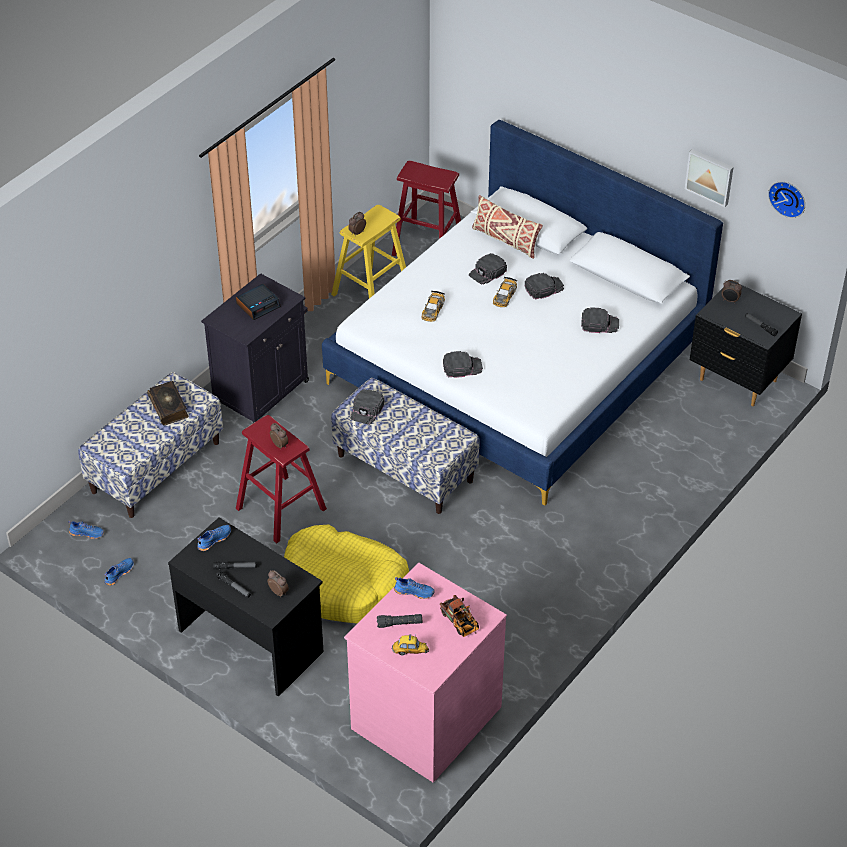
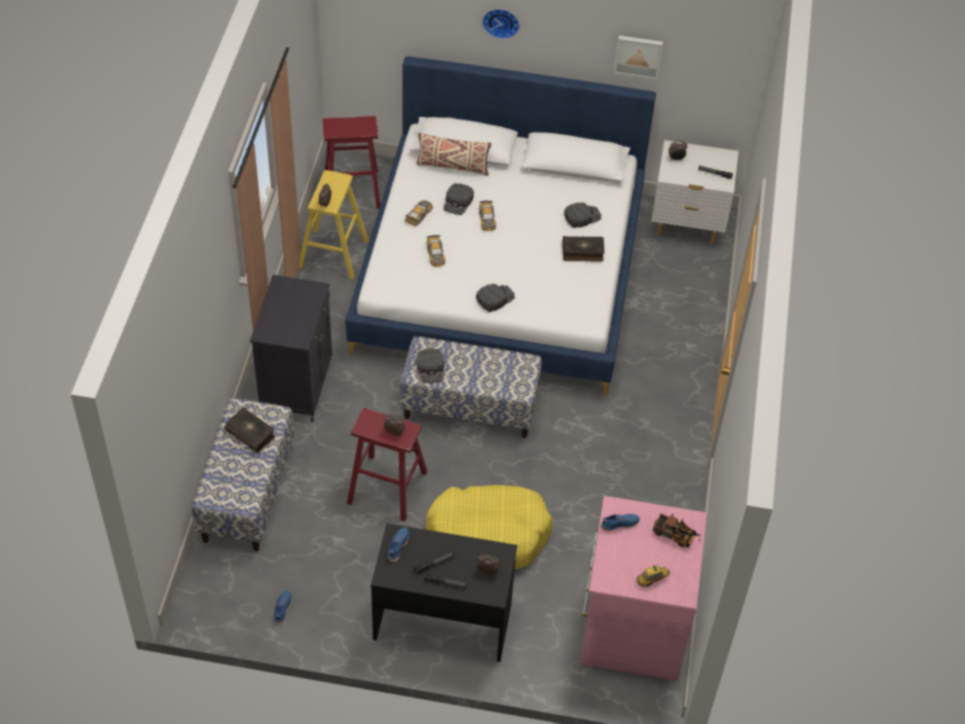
camera: 30 degrees left, 5 degrees up
(87, 533) = (226, 582): blue shoe -> none
(258, 305) = (292, 306): alarm clock -> none
(399, 624) = (627, 558): black flashlight -> none
(443, 271) = (419, 214): none -> toy car
(544, 287) = (514, 199): black cap -> none
(576, 355) = (582, 252): none -> book
(737, 381) = (687, 225): black nightstand -> white nightstand
(788, 197) = (721, 55): wall clock -> wall clock (501, 21)

